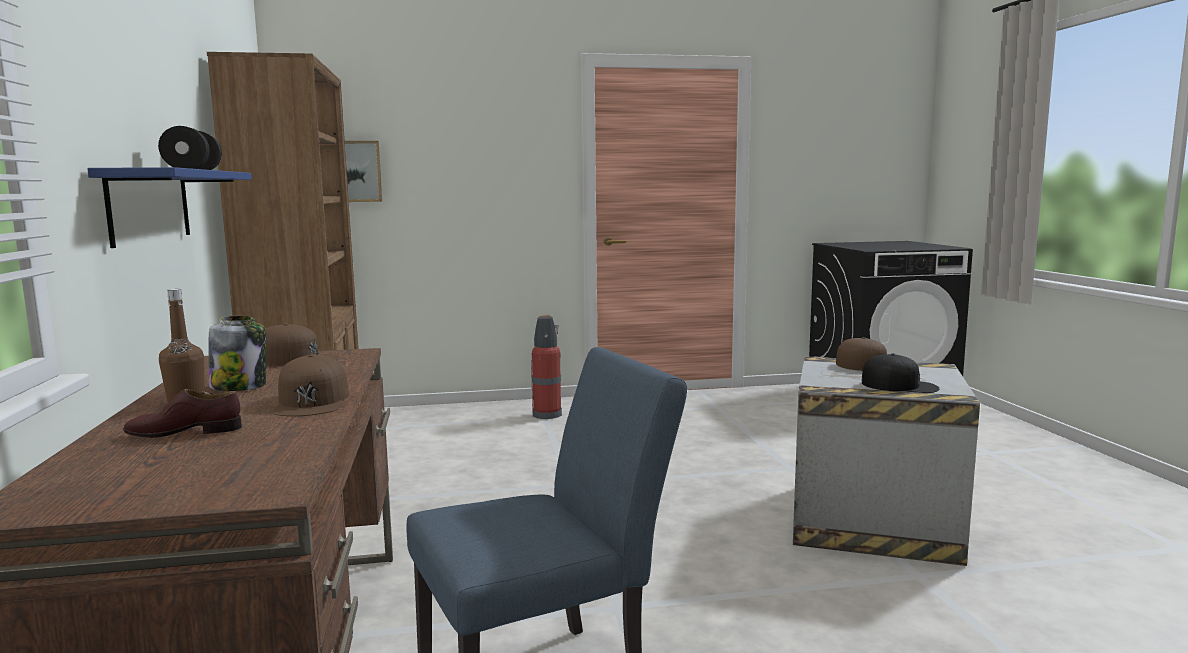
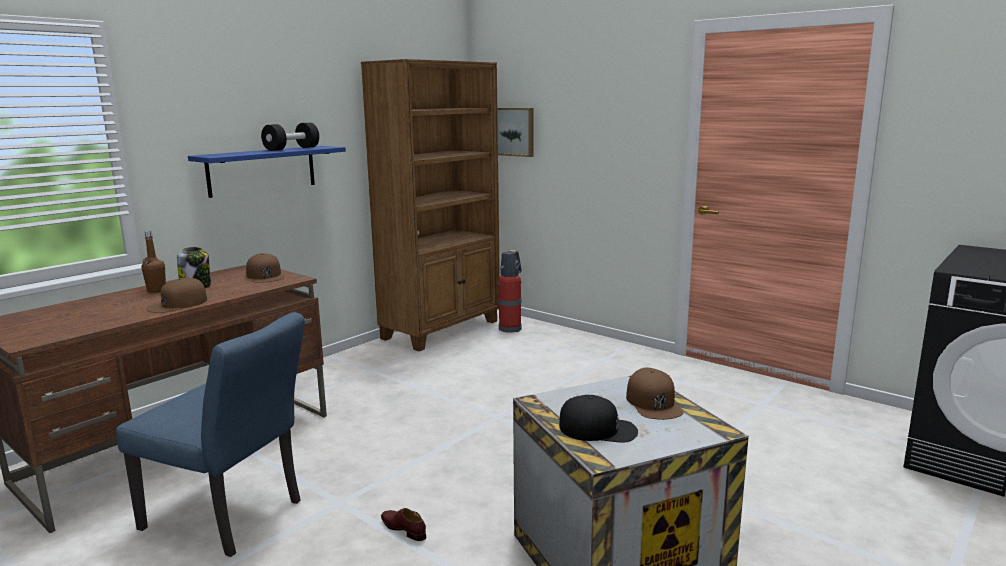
camera: 50 degrees right, 5 degrees up
(184, 432) = (107, 305): brown shoe -> brown shoe (403, 529)
(547, 414) = (608, 359): fire extinguisher -> fire extinguisher (511, 328)
(899, 385) = (598, 429): black cap -> black cap turned 60 degrees counterclockwise

